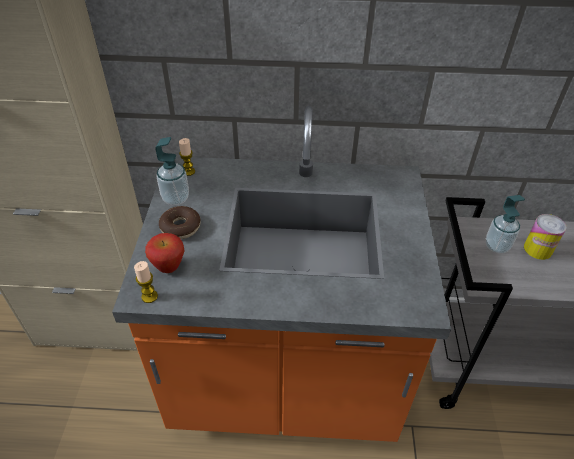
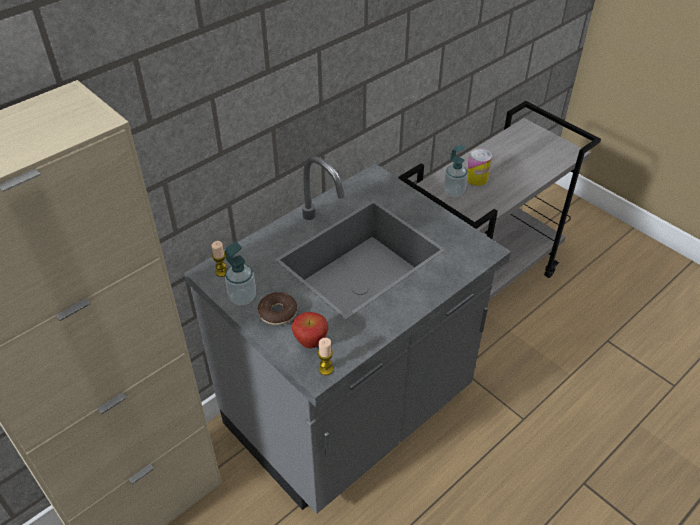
camera: 45 degrees left, 0 degrees up
(284, 379) = (350, 412): orange counter -> grey counter

